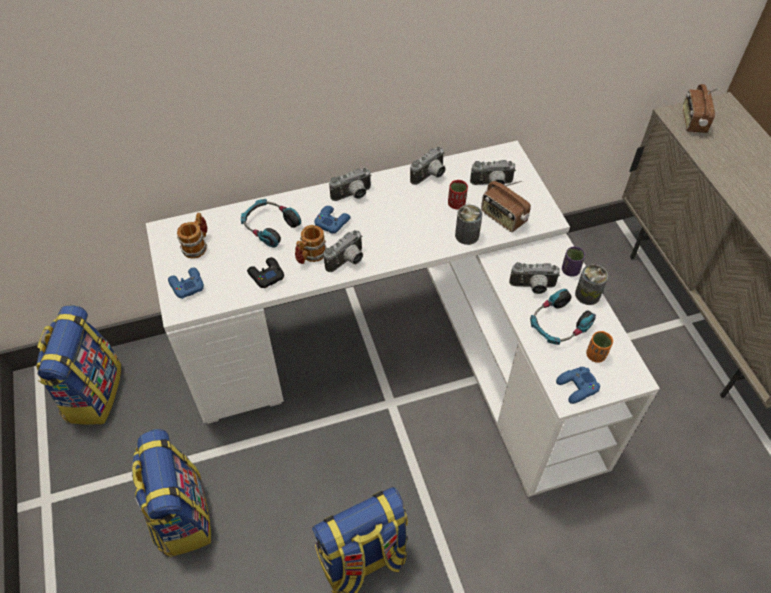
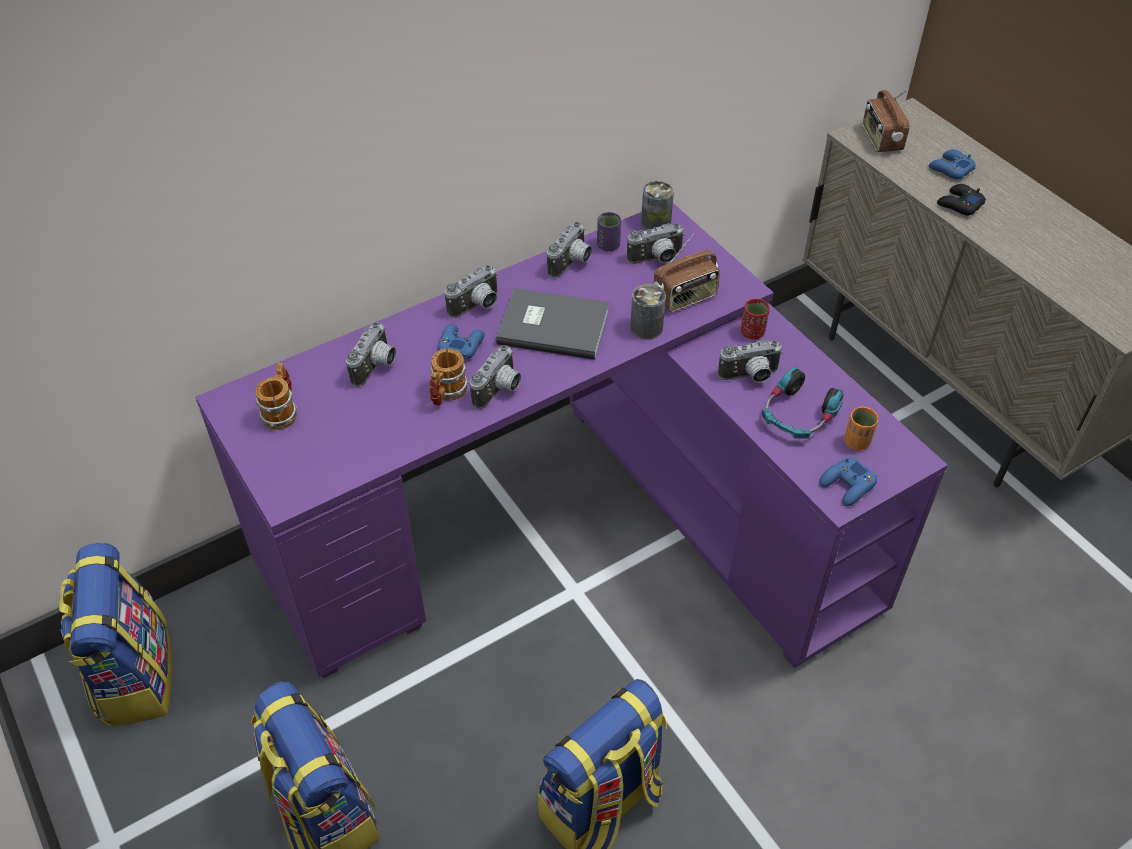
camera: 15 degrees left, 5 degrees down
(186, 285) = (285, 466): blue game controller -> blue game controller (950, 169)
(266, 275) = (393, 430): black game controller -> black game controller (959, 204)
(270, 226) = (377, 367): headphones -> camera
(400, 219) = (552, 325): none -> grey book
(406, 355) = (575, 523): white desk -> purple desk
(456, 204) = (619, 292): red cup -> red cup (752, 332)
(503, 218) = (685, 298): radio -> radio turned 60 degrees counterclockwise
(570, 270) = (789, 347): purple cup -> purple cup (608, 245)
(587, 294) = (821, 372): can -> can (656, 222)

